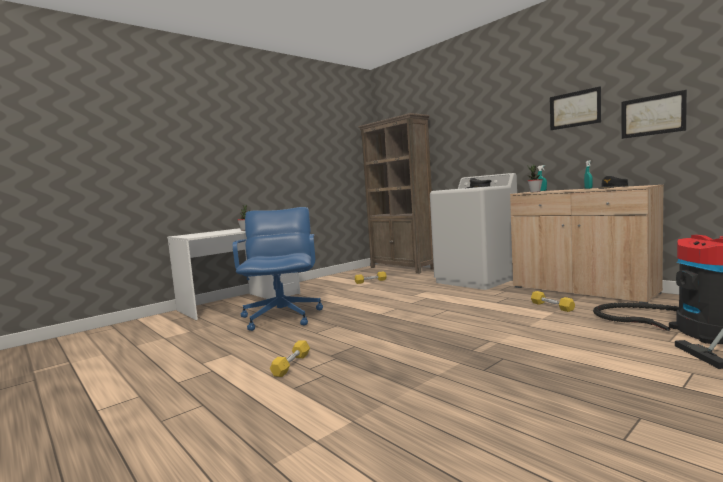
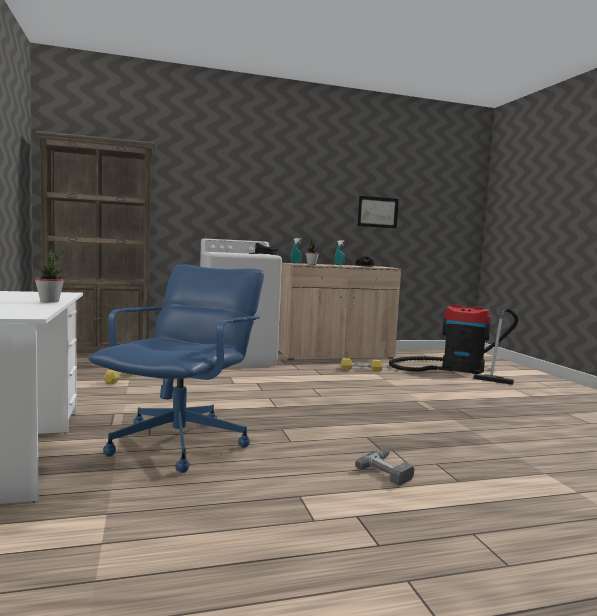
camera: 65 degrees left, 0 degrees up
(282, 317) = (181, 443): blue office chair -> blue office chair turned 90 degrees clockwise
(291, 365) = (389, 471): yellow dumbbell -> power drill
(574, 109) = (323, 191): picture -> none

